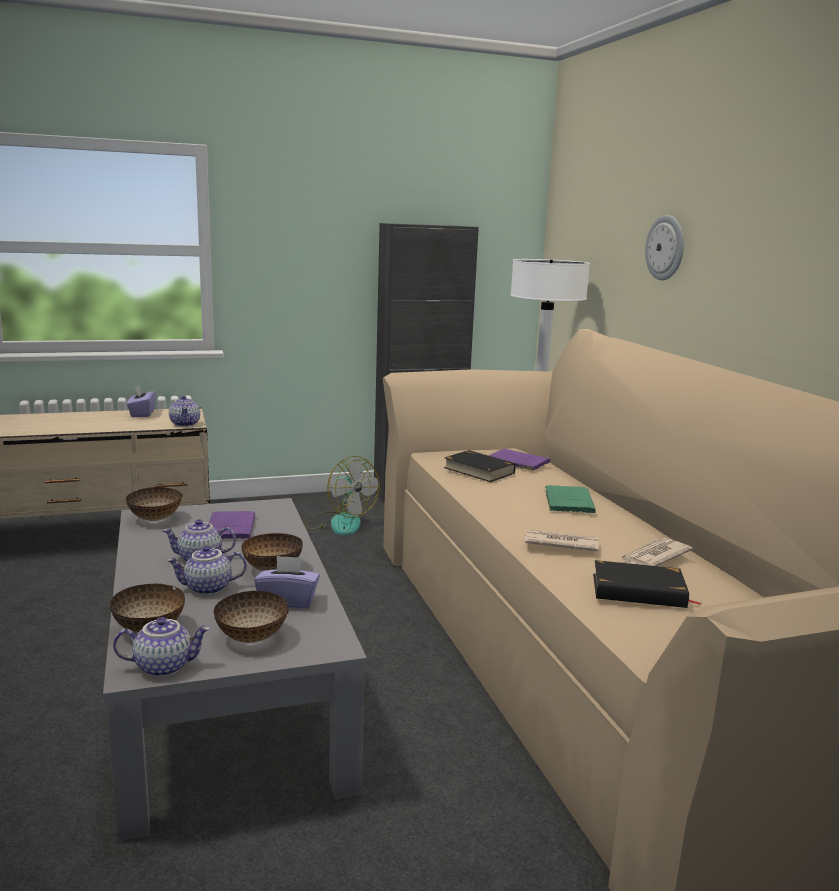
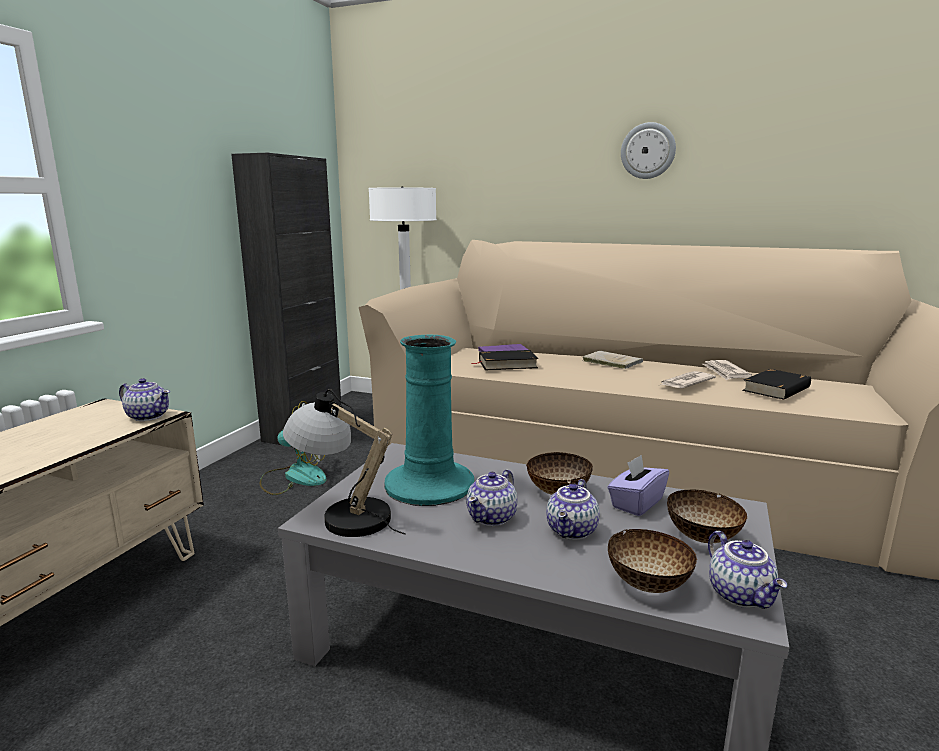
camera: 50 degrees left, 0 degrees up
(142, 413) = (46, 426): purple tissue box -> none
(154, 519) = (343, 515): bowl -> table lamp
(164, 666) = (741, 595): teapot -> teapot turned 135 degrees clockwise
(231, 527) = (428, 484): purple book -> turquoise vase
(568, 501) = (610, 362): green book -> beige book
(666, 248) = (519, 169): wall clock -> wall clock (648, 151)

